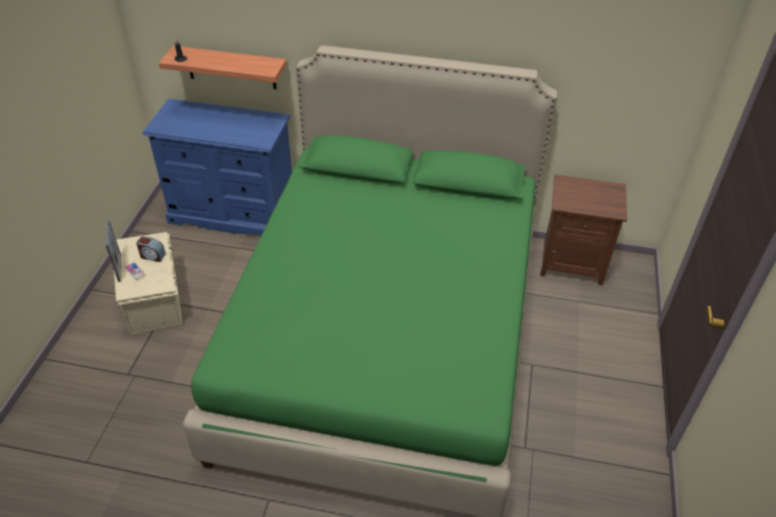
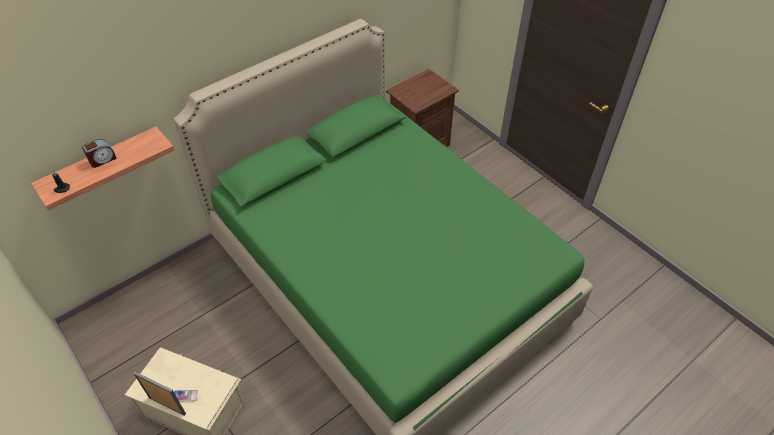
camera: 50 degrees left, 5 degrees up
(152, 256) = (179, 373): alarm clock -> alarm clock (102, 160)
(233, 214) = (159, 296): blue dresser -> none

